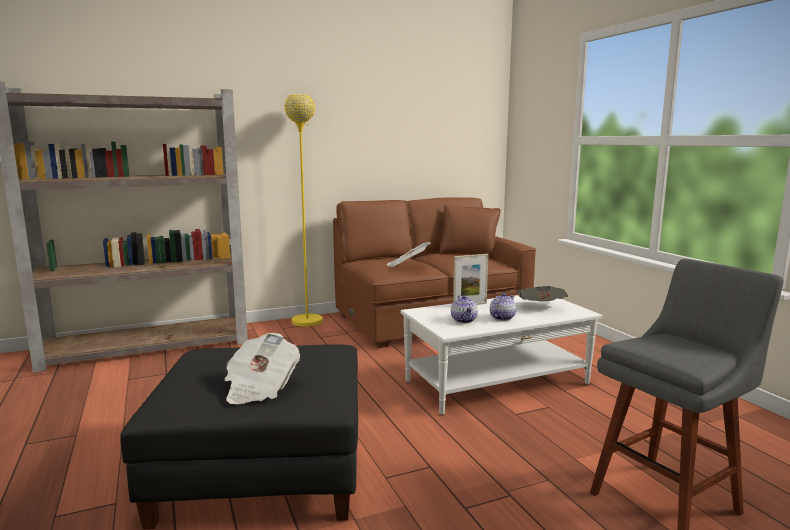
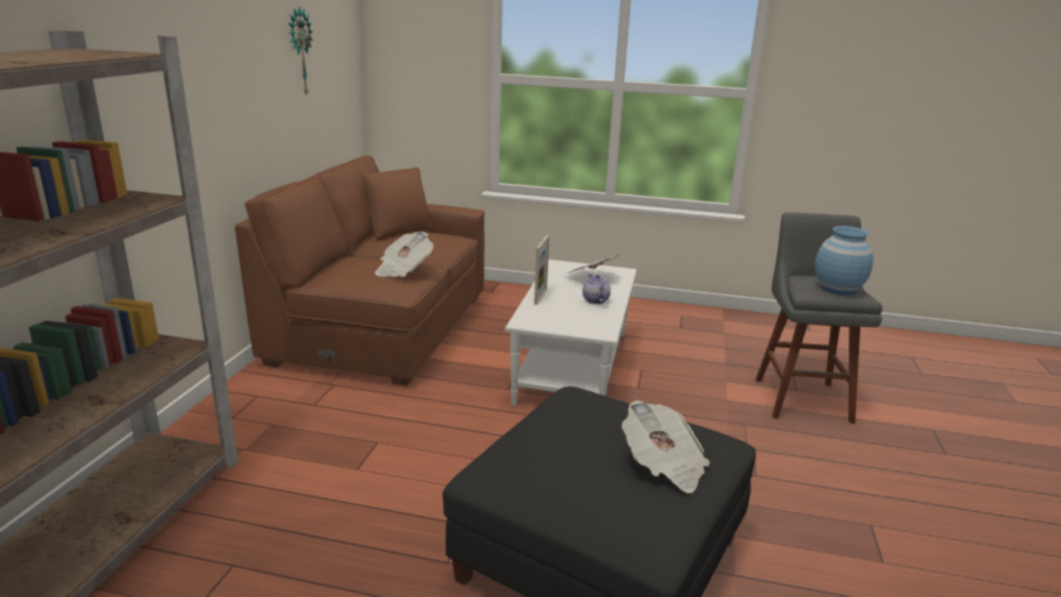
camera: 55 degrees left, 10 degrees up
(307, 321) = (242, 393): yellow floor lamp -> none
(425, 120) = (299, 52): none -> wall clock
(464, 320) = (580, 315): teapot -> none
(677, 351) = (838, 288): none -> blue vase

